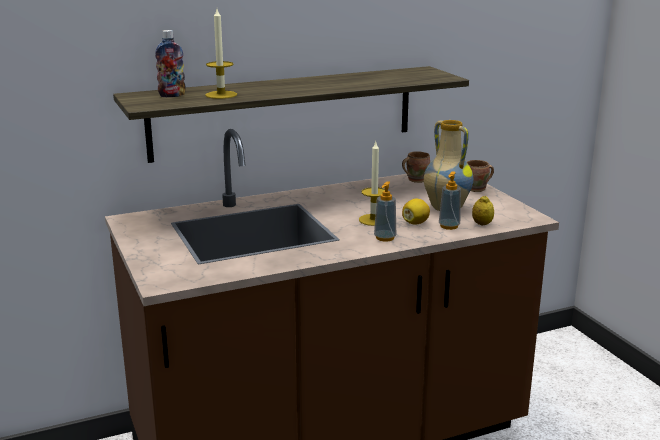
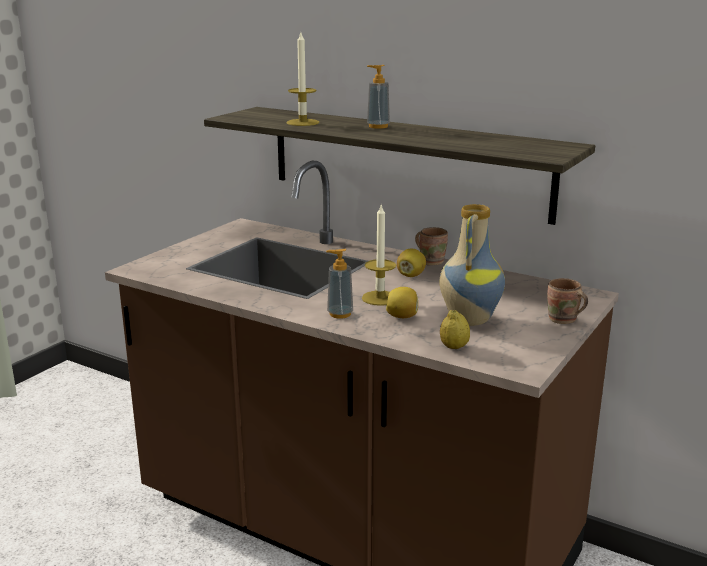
camera: 55 degrees right, 0 degrees up
(172, 95) = (275, 115): bottle -> none
(346, 201) = (411, 275): none -> lemon
(415, 179) = (531, 286): brown mug -> brown mug (431, 261)
(449, 226) = (419, 333): soap dispenser -> soap dispenser (378, 126)

